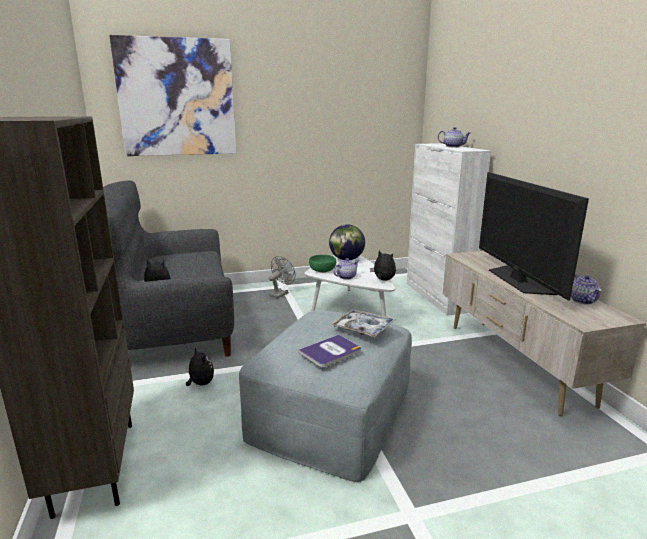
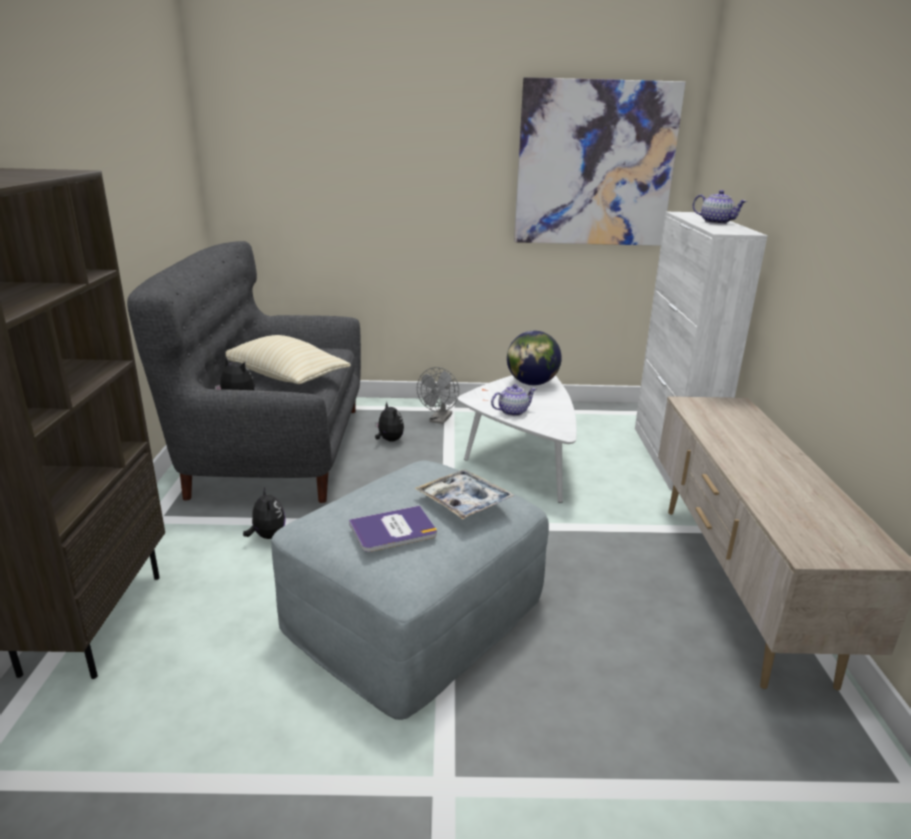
camera: 15 degrees right, 5 degrees up
(177, 98) = (315, 126): picture -> picture (595, 165)
(181, 272) = (284, 376): none -> beige pillow
(280, 294) = (439, 420): grey fan -> grey fan turned 150 degrees clockwise
(322, 270) = (484, 396): green bowl -> none
(383, 280) = (565, 424): plush toy -> plush toy (389, 440)
(518, 280) = (752, 459): television -> none
(583, 300) = (839, 512): teapot -> none

